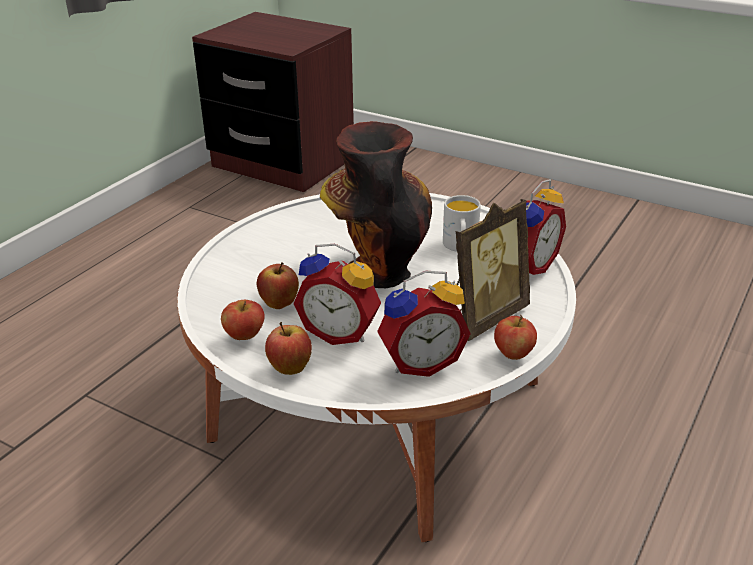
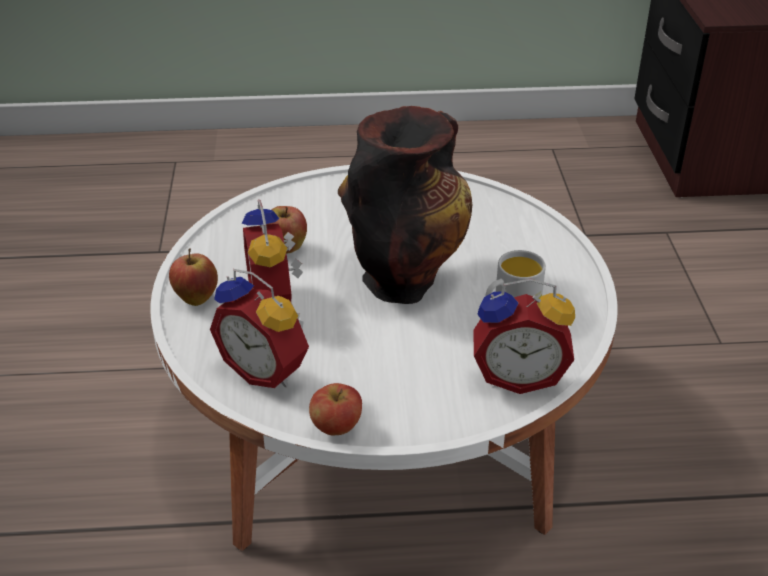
camera: 55 degrees right, 5 degrees up
(244, 335) = (218, 251): apple -> none
(482, 317) = (388, 382): picture frame -> none

